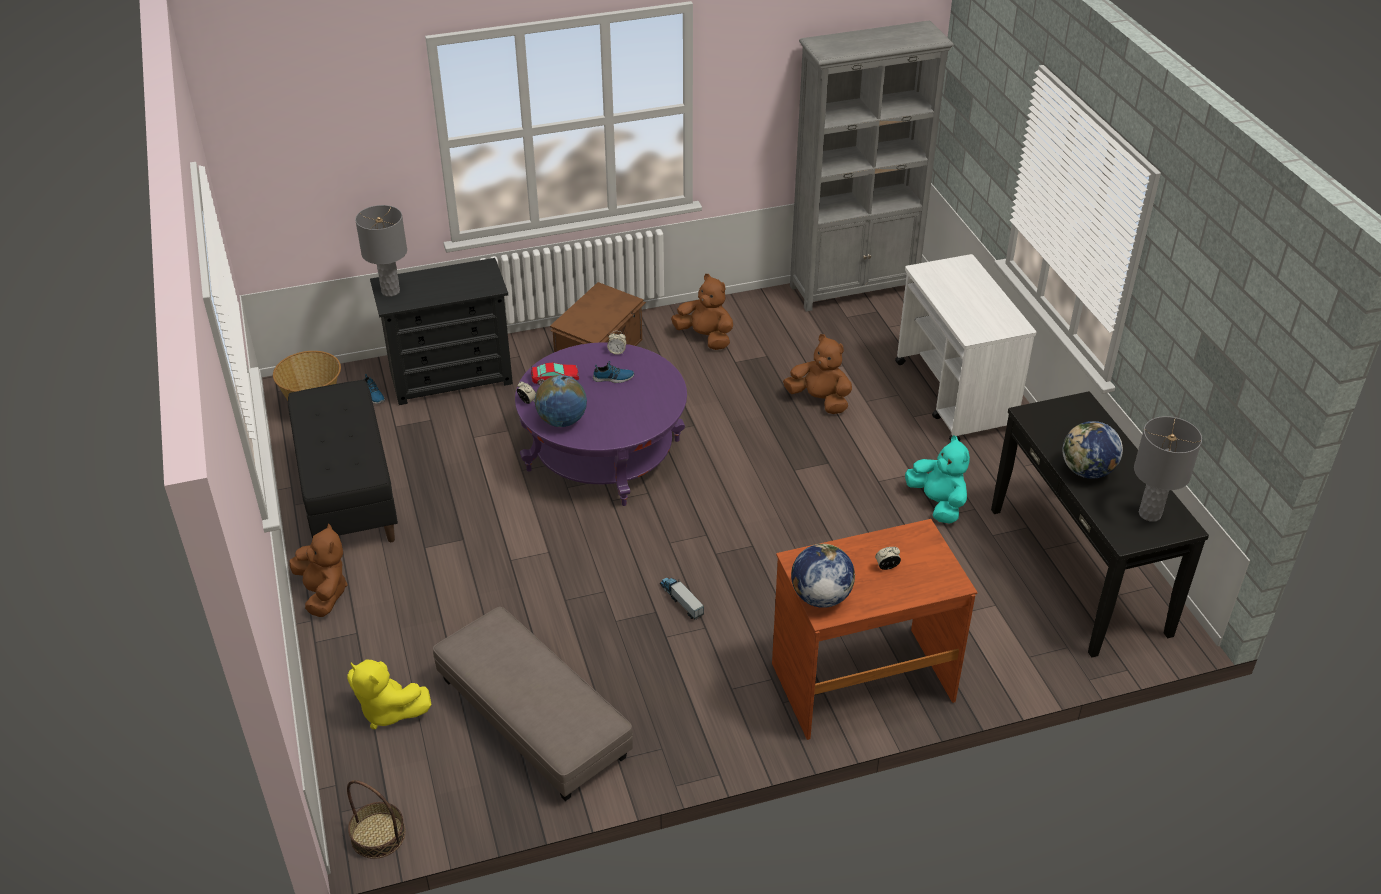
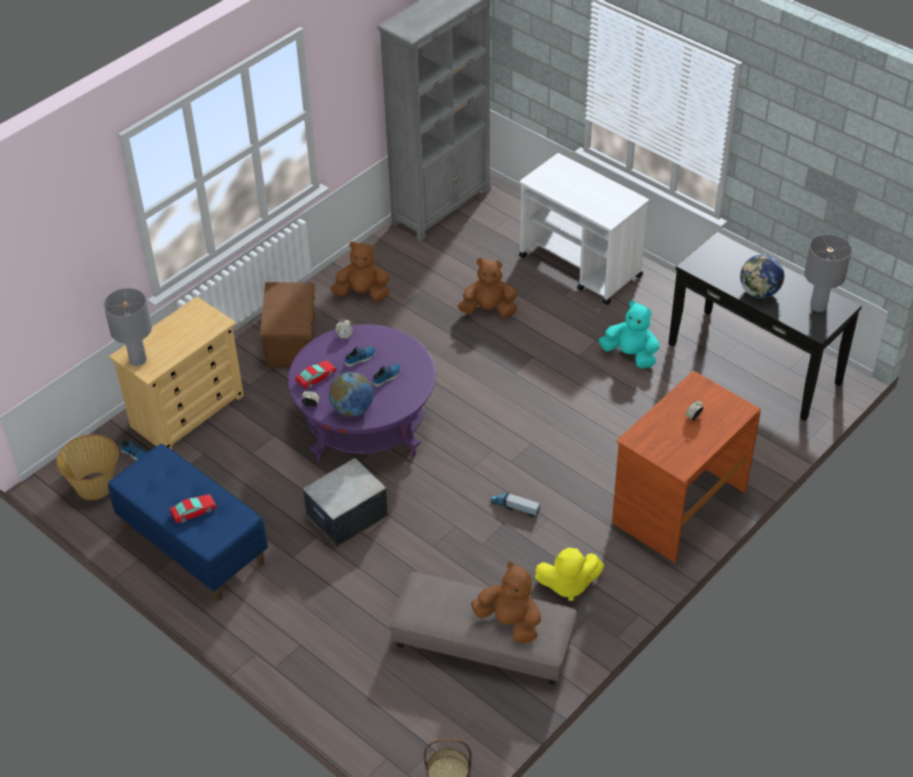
camera: 30 degrees left, 5 degrees up
(323, 593) = (246, 628): brown plush toy -> brown plush toy (509, 622)
(334, 450) = (193, 511): none -> toy car
(347, 495) = (192, 544): black bench -> blue bench
(387, 711) = (376, 688): yellow plush toy -> yellow plush toy (568, 585)
(451, 377) = (188, 411): black dresser -> beige dresser
(508, 533) = (346, 516): none -> storage box
(623, 405) = (387, 377): none -> shoe
(820, 597) = (669, 458): globe -> none

